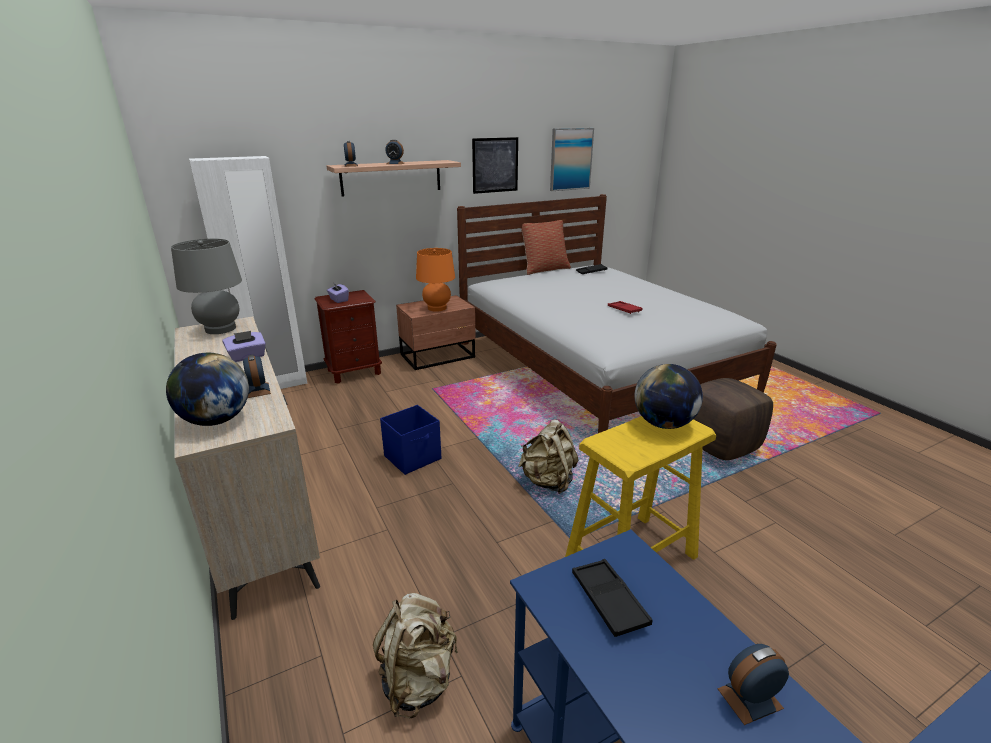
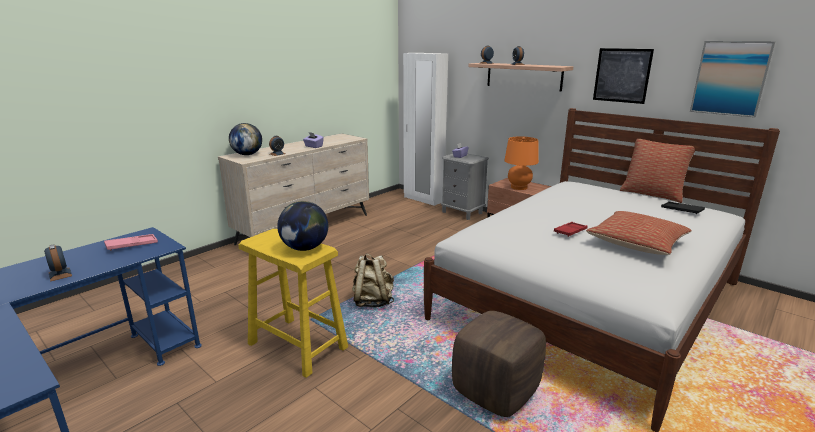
camera: 70 degrees right, 5 degrees down
(220, 329) = (345, 138): grey table lamp -> none
(354, 372) = (462, 212): brown nightstand -> grey nightstand
(413, 457) = (373, 252): blue storage box -> none
(418, 680) = (198, 291): beige backpack -> none
(608, 601) = (132, 245): black tray -> pink tray
(654, 298) = (637, 243): none -> pillow

